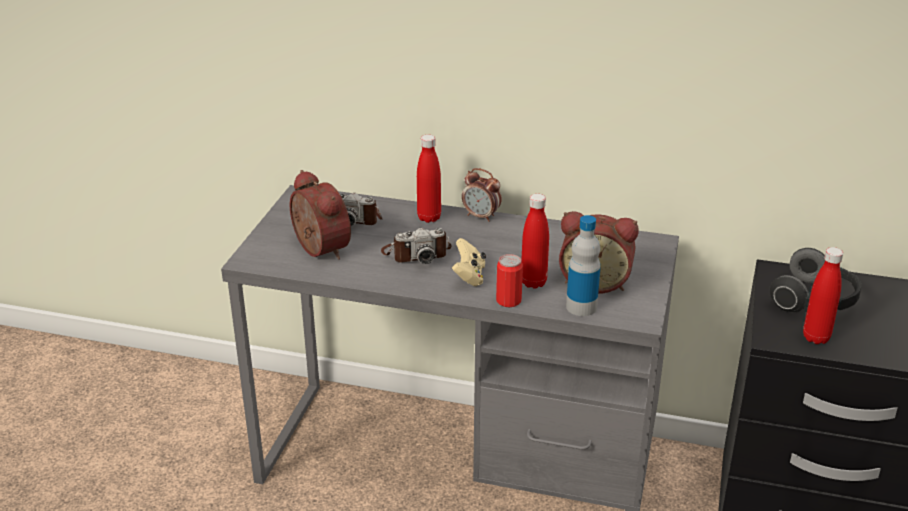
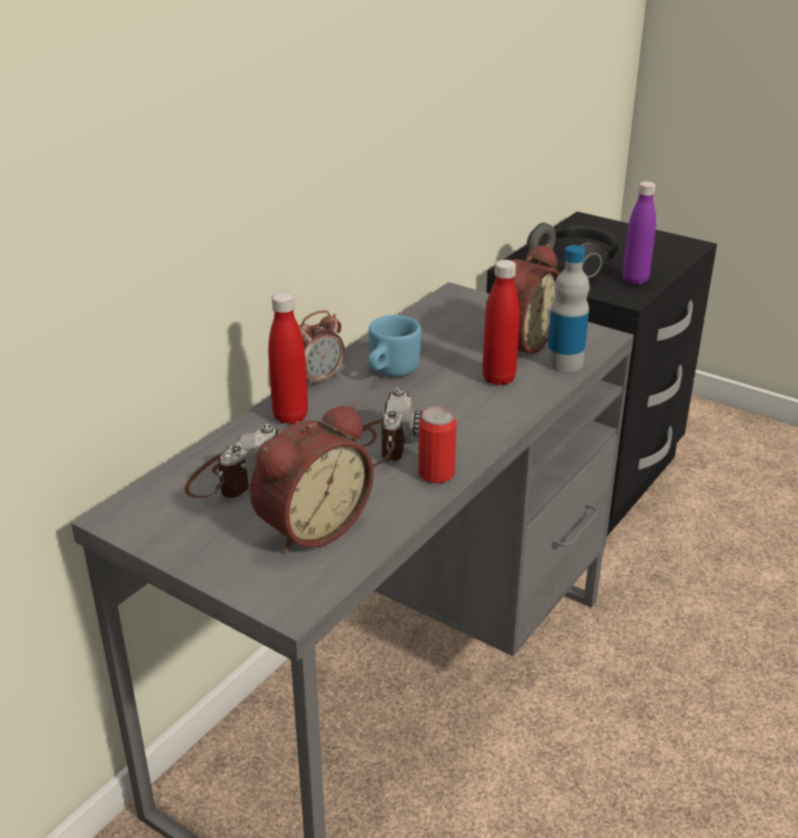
camera: 70 degrees left, 0 degrees up
(317, 250) = (310, 526): alarm clock -> alarm clock turned 150 degrees clockwise
(469, 276) = (461, 417): beige game controller -> none
(508, 301) = (530, 402): can -> can (436, 474)
(510, 239) = (389, 372): none -> blue mug
(816, 338) = (635, 280): red bottle -> purple bottle

